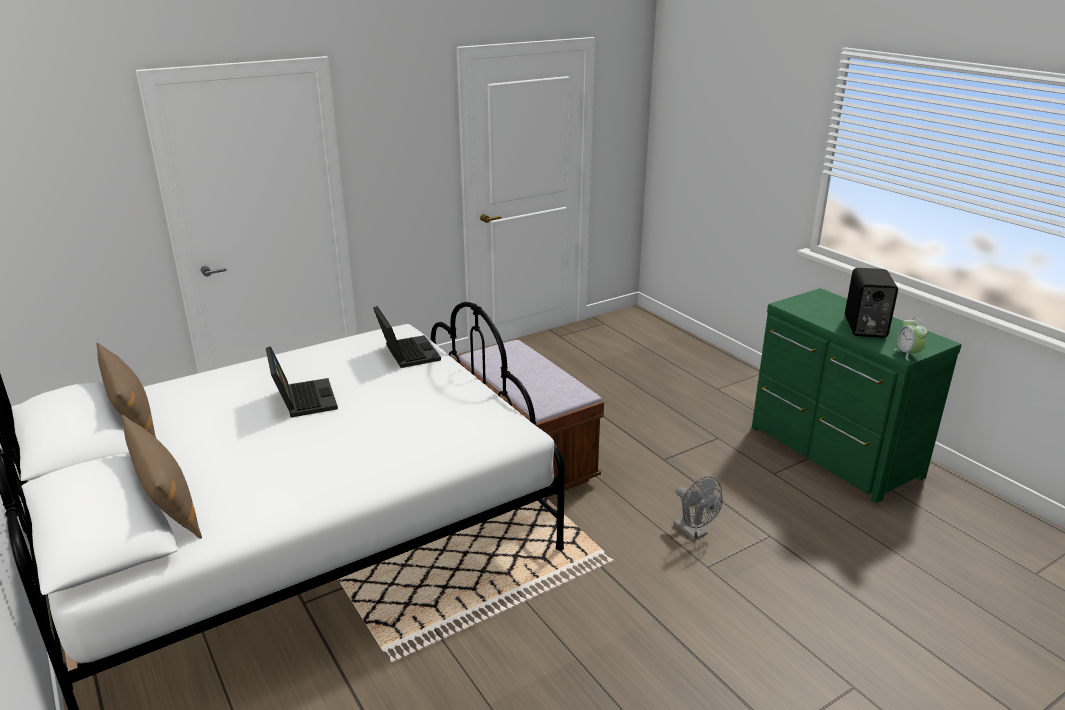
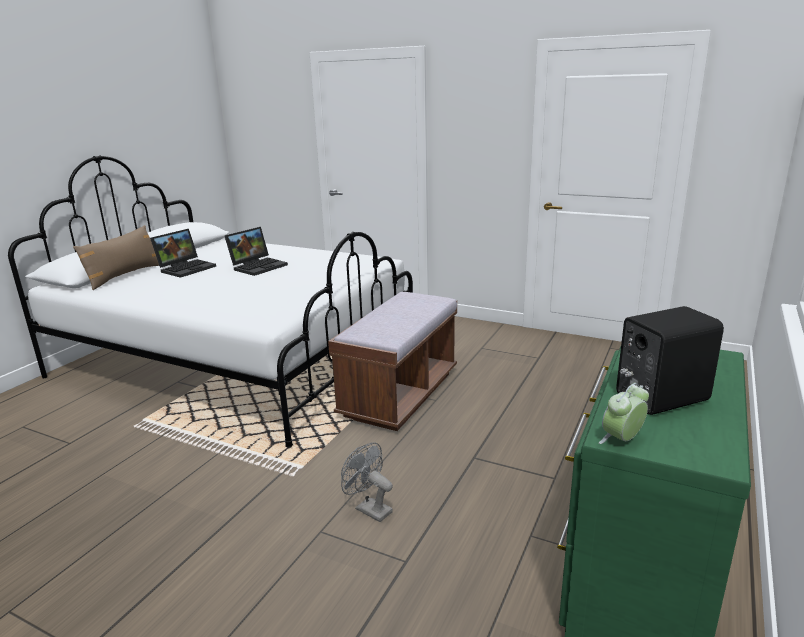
camera: 60 degrees right, 5 degrees down
(132, 417) = (207, 247): brown pillow -> none
(406, 353) = (350, 269): laptop -> laptop (186, 268)
(694, 532) = (369, 509): grey fan -> grey fan turned 105 degrees clockwise

